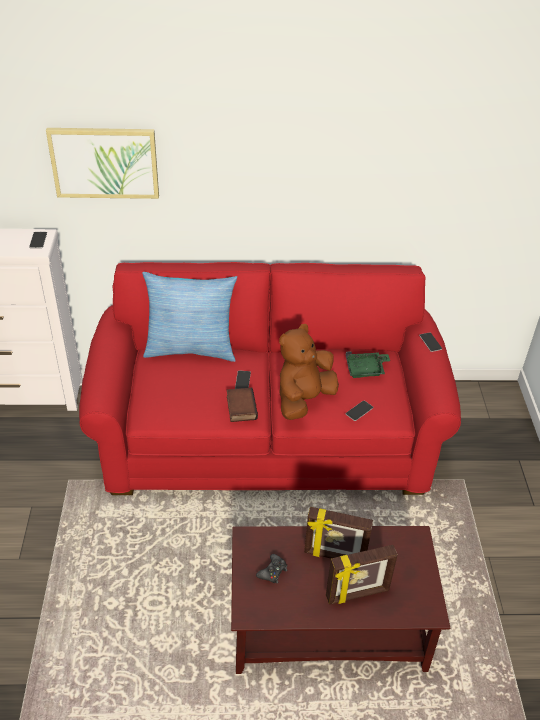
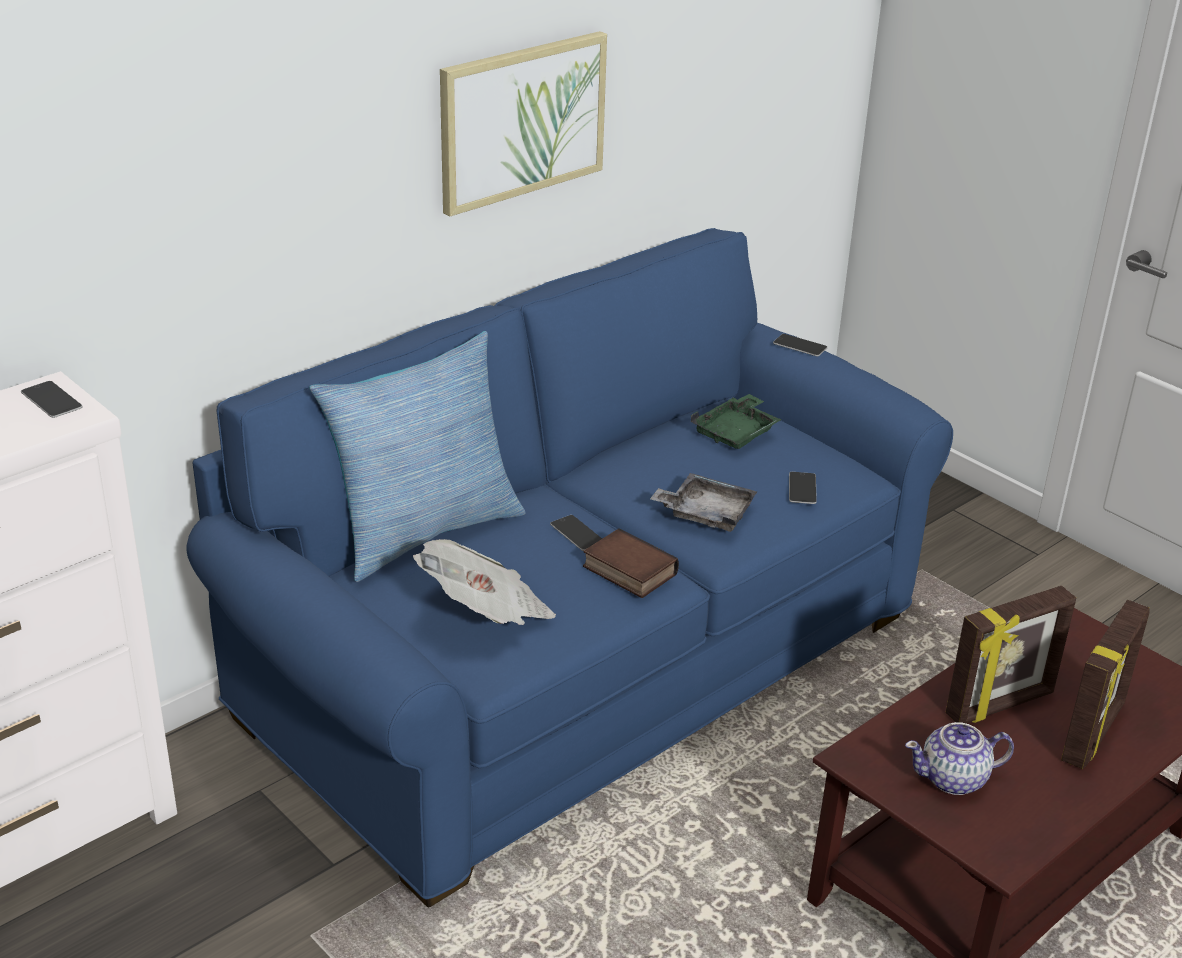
camera: 40 degrees left, 10 degrees down
(104, 162) = (157, 169): picture -> picture (522, 120)
(169, 395) = (486, 613): none -> newspaper
(267, 437) = (584, 666): red sofa -> blue sofa
(273, 572) = (954, 779): black game controller -> teapot
(303, 400) = (706, 513): brown plush toy -> grey tray

